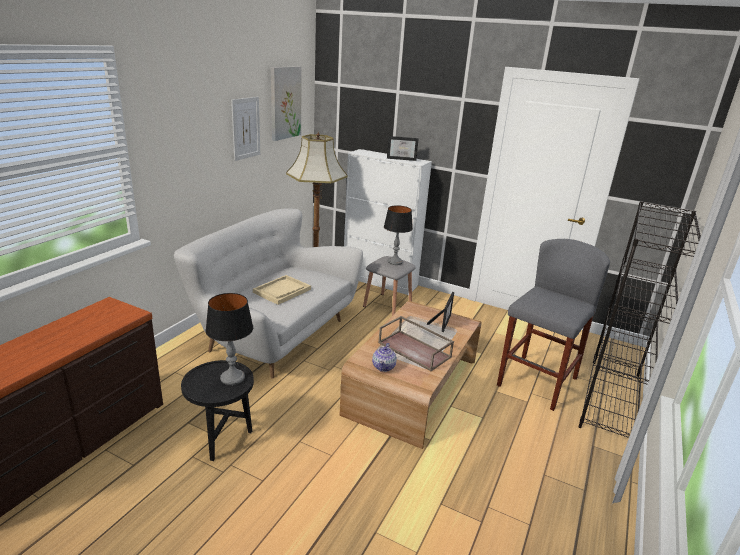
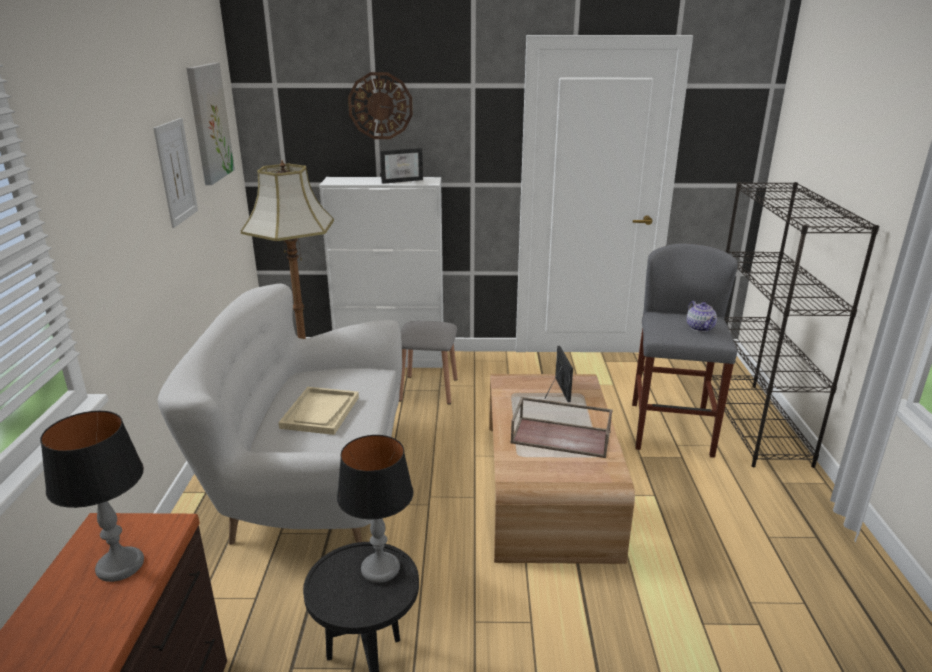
camera: 25 degrees left, 0 degrees up
(384, 367) = (548, 473): teapot -> teapot (700, 327)
(394, 262) = (431, 327): table lamp -> table lamp (120, 566)
(399, 106) = (380, 106): none -> wall clock

